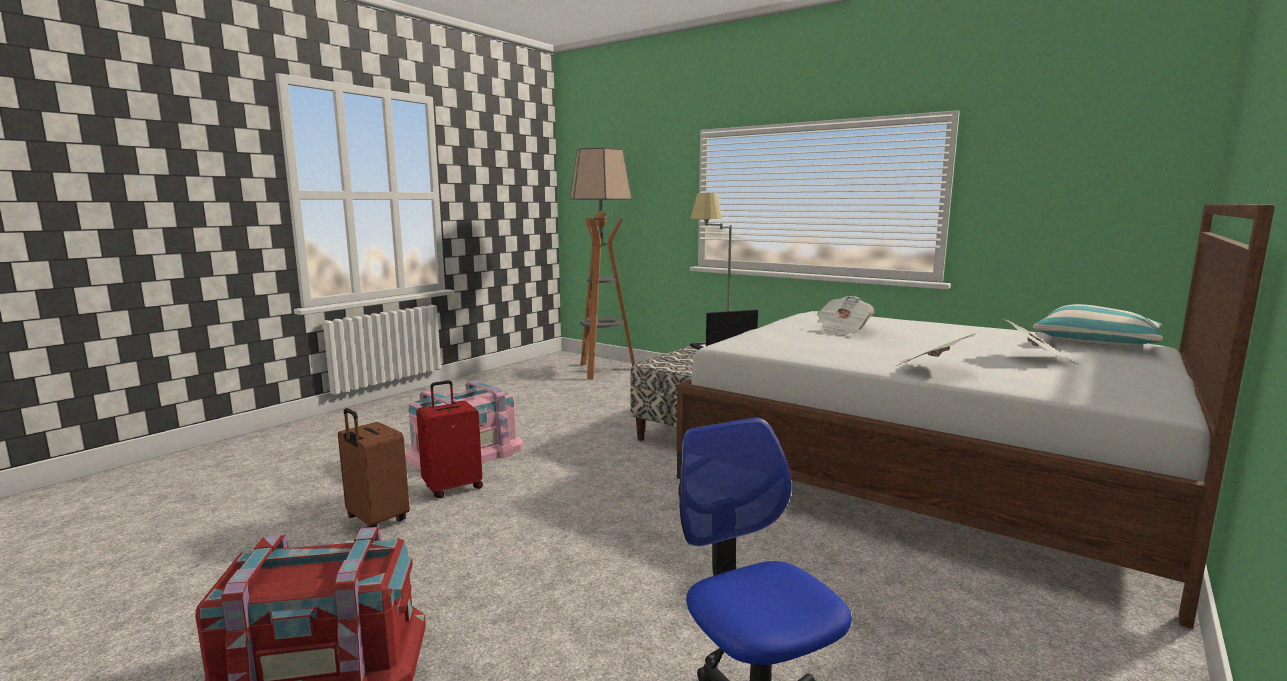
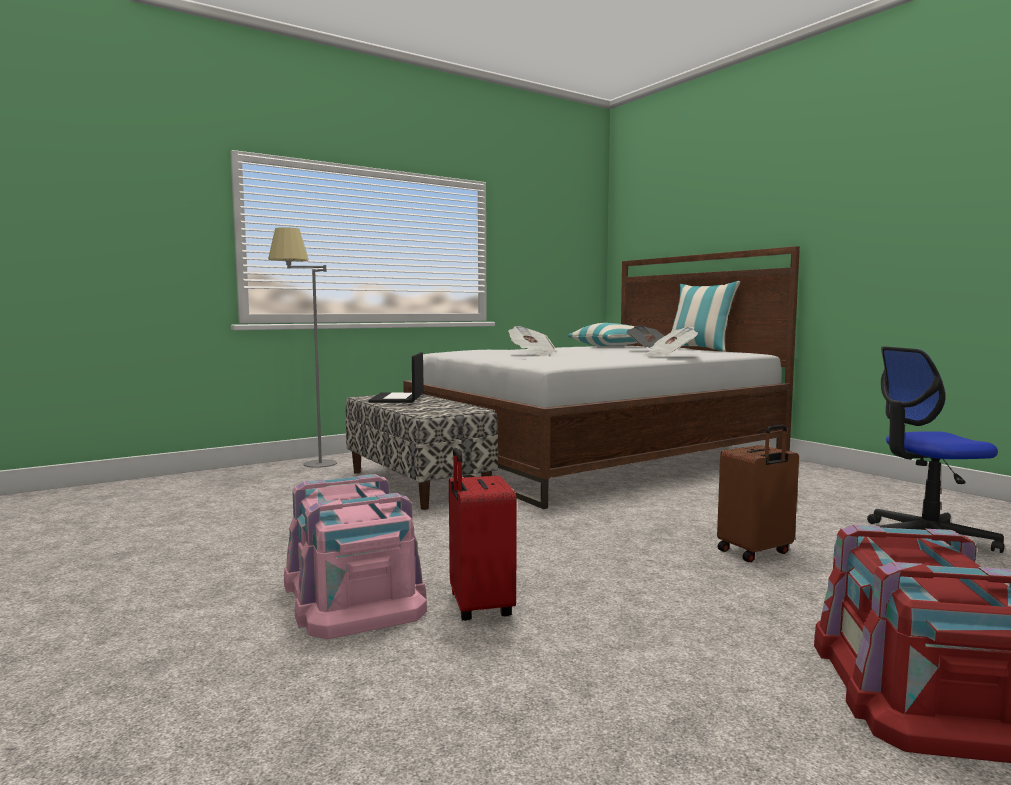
camera: 70 degrees left, 5 degrees down
(376, 520) = (557, 661): brown suitcase -> brown suitcase (755, 552)
(602, 370) = (122, 494): floor lamp -> none
(1162, 377) = (699, 349): none -> pillow

